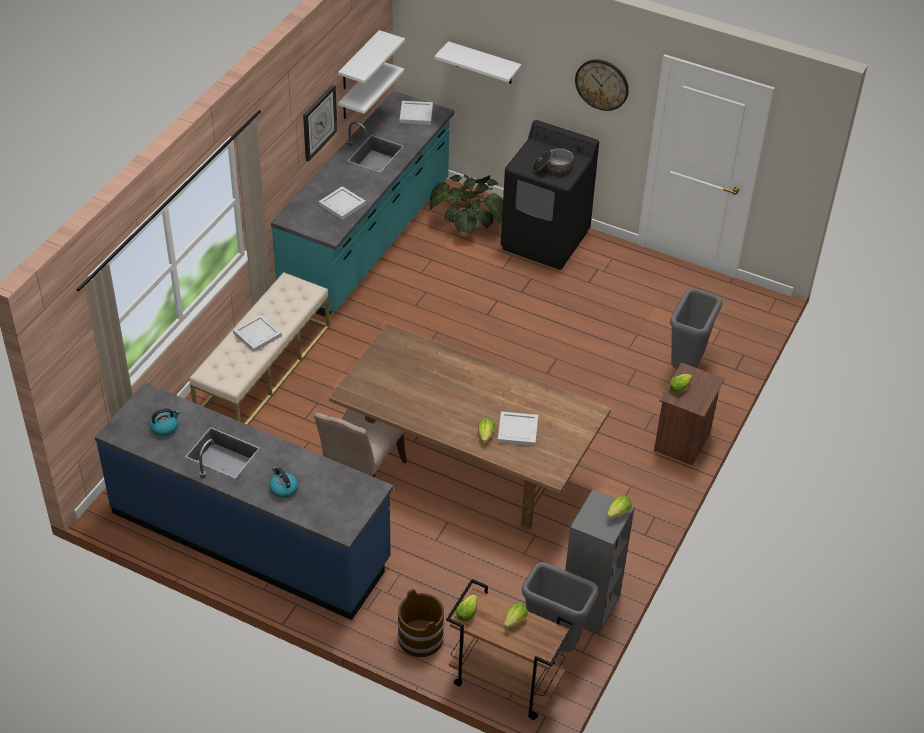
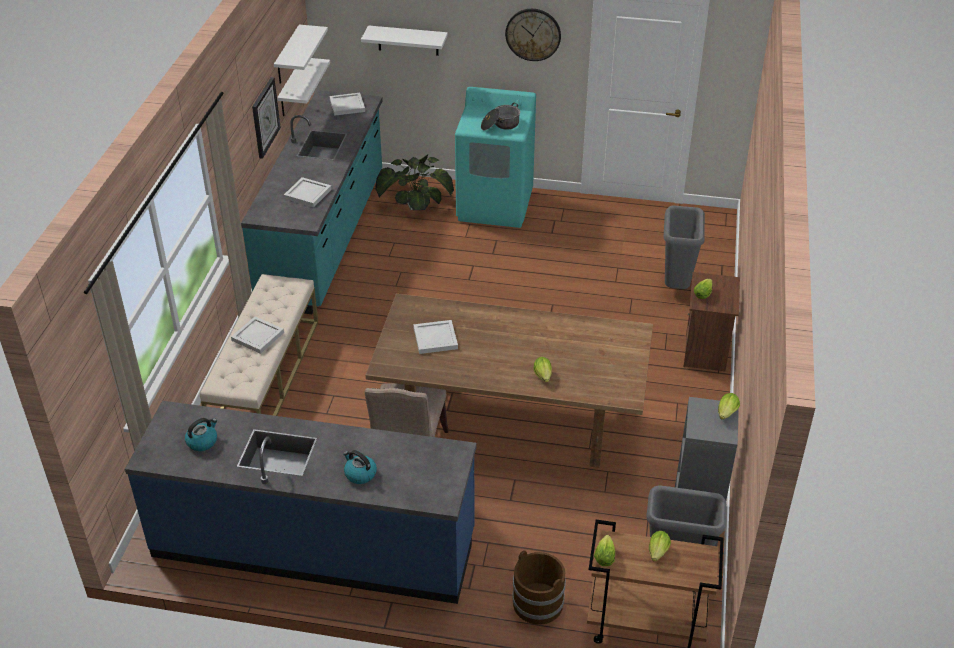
camera: 15 degrees left, 5 degrees down
(517, 430) = (572, 364): white tray -> white tray (435, 339)
(545, 240) = (495, 205): black washing machine -> turquoise washing machine

